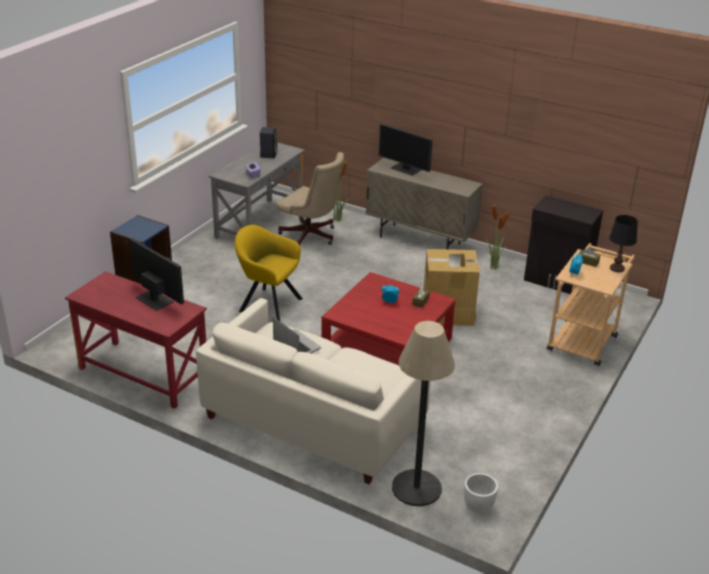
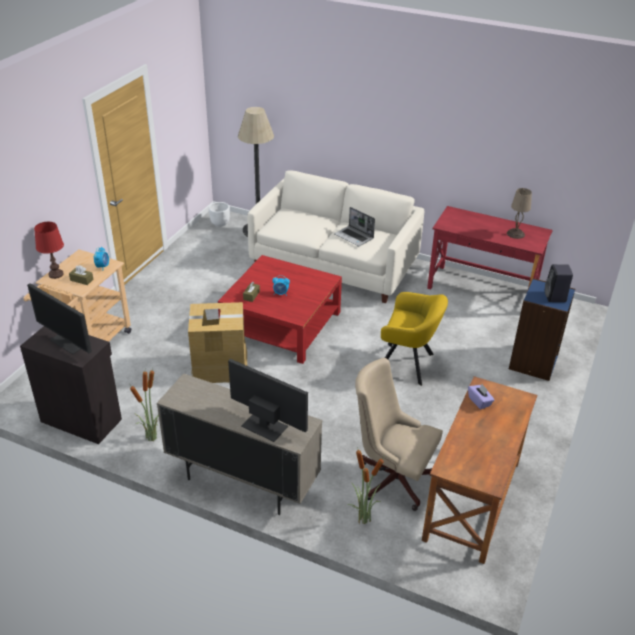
camera: 175 degrees right, 5 degrees up
(113, 294) = (515, 233): none -> beige table lamp
(154, 299) = (478, 231): monitor -> monitor (70, 342)
(259, 223) = (472, 500): grey desk -> brown desk
(268, 154) = (480, 452): black speaker -> black speaker (555, 297)
(617, 268) = (56, 274): black table lamp -> red table lamp

